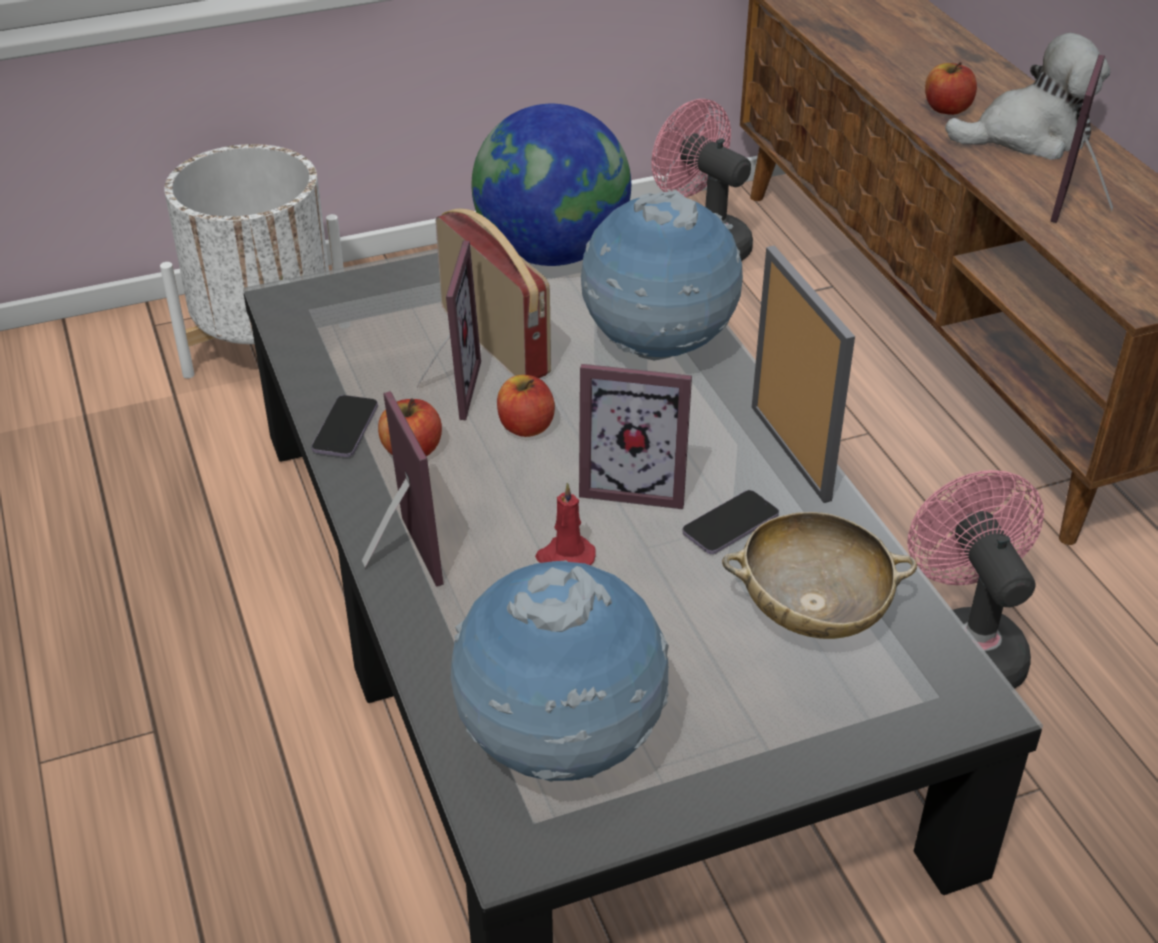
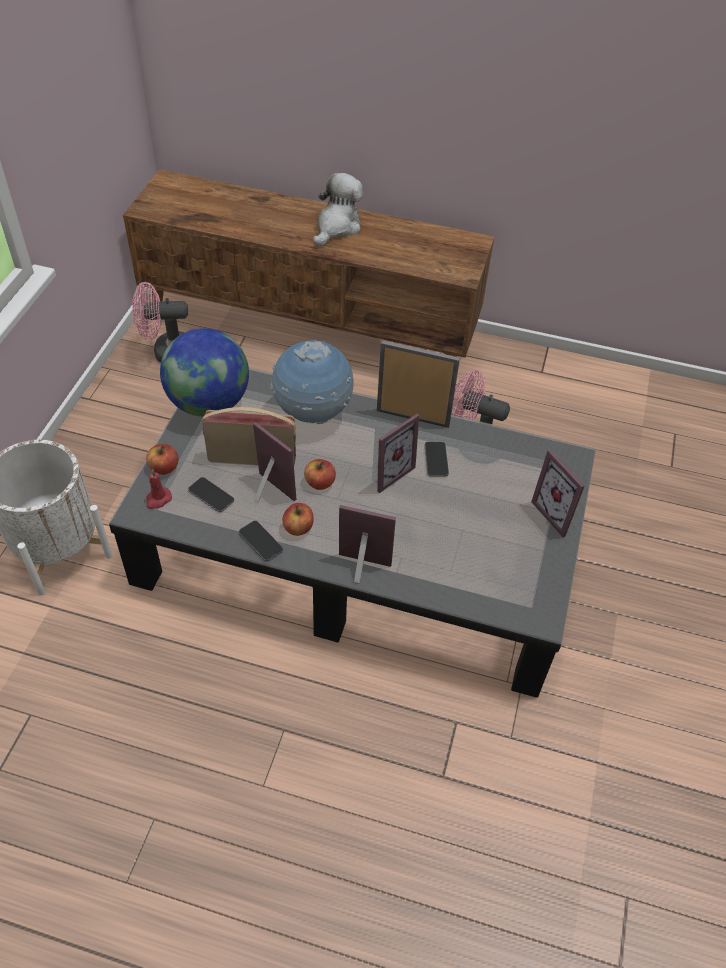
camera: 55 degrees left, 10 degrees up
(382, 342) = (211, 495): none -> phone
(561, 748) = (507, 578): globe -> none
(565, 556) = (409, 517): red candle -> red candle (158, 499)
(812, 609) = (499, 467): beige bowl -> none
(946, 109) = (292, 231): apple -> apple (164, 468)
(1084, 205) = (395, 246): picture frame -> picture frame (558, 513)

